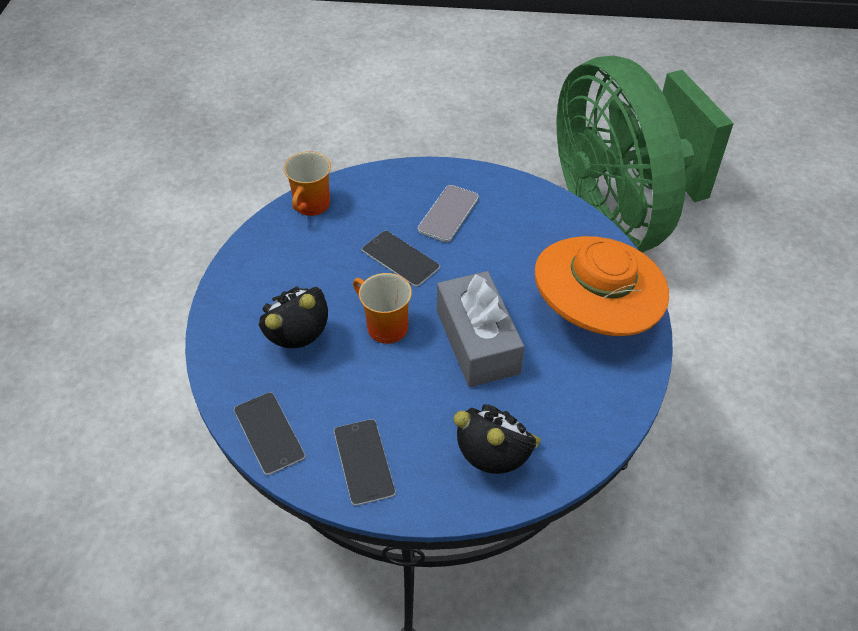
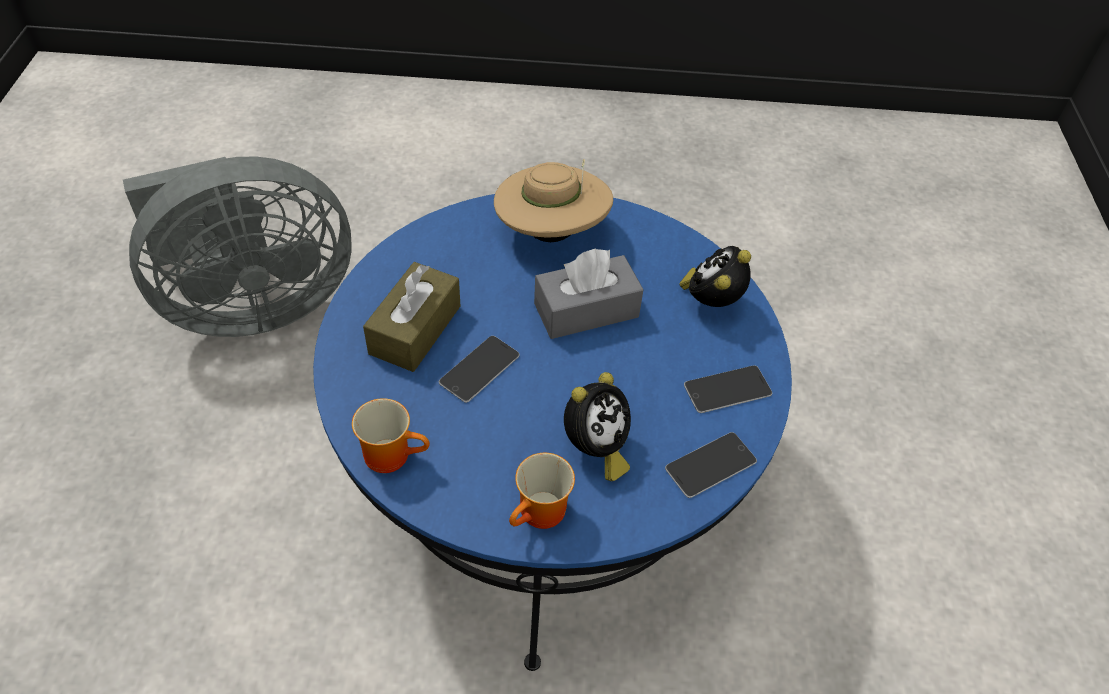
camera: 95 degrees left, 0 degrees up
(300, 340) = (595, 449): alarm clock -> alarm clock turned 105 degrees counterclockwise
(381, 327) = (573, 382): mug -> mug (542, 515)
(448, 214) = (415, 329): phone -> brown tissue box
(594, 316) = (551, 232): orange hat -> beige hat
(619, 216) = (253, 305): green fan -> grey fan

